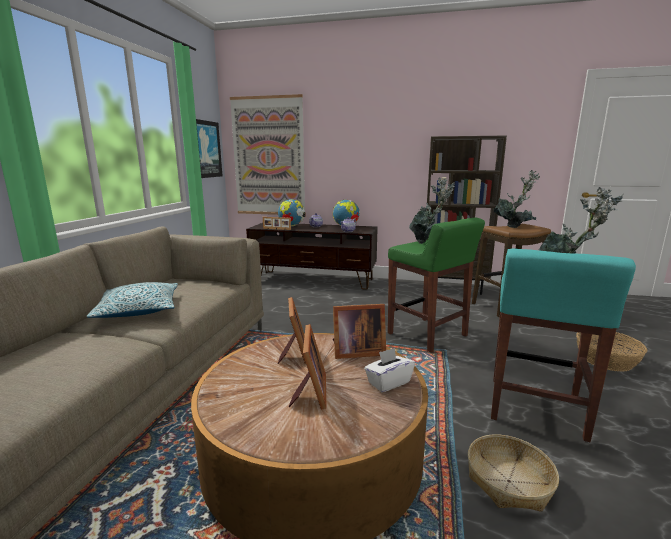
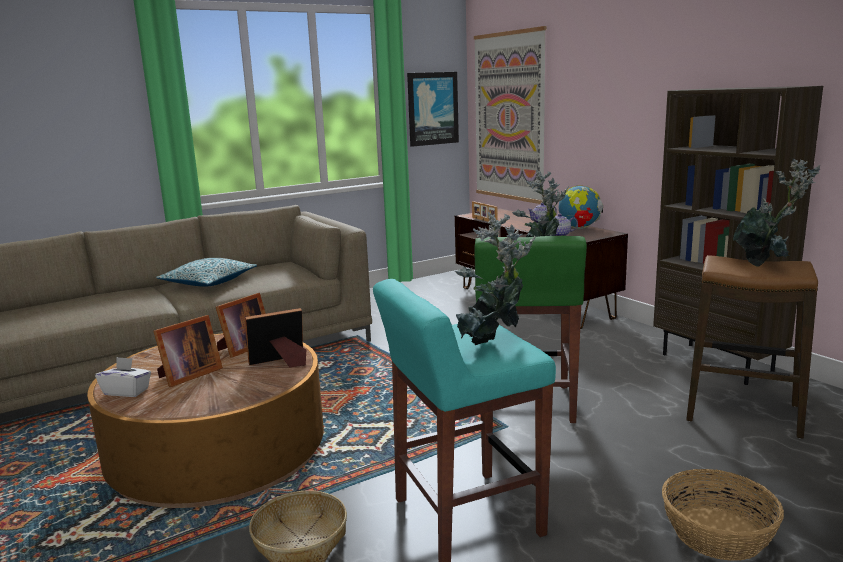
camera: 45 degrees right, 0 degrees up
(291, 226) = (513, 218): globe -> none
(356, 352) = (281, 363): picture frame -> picture frame turned 120 degrees clockwise
(388, 382) = (242, 390): white tissue box -> white tissue box (127, 391)

